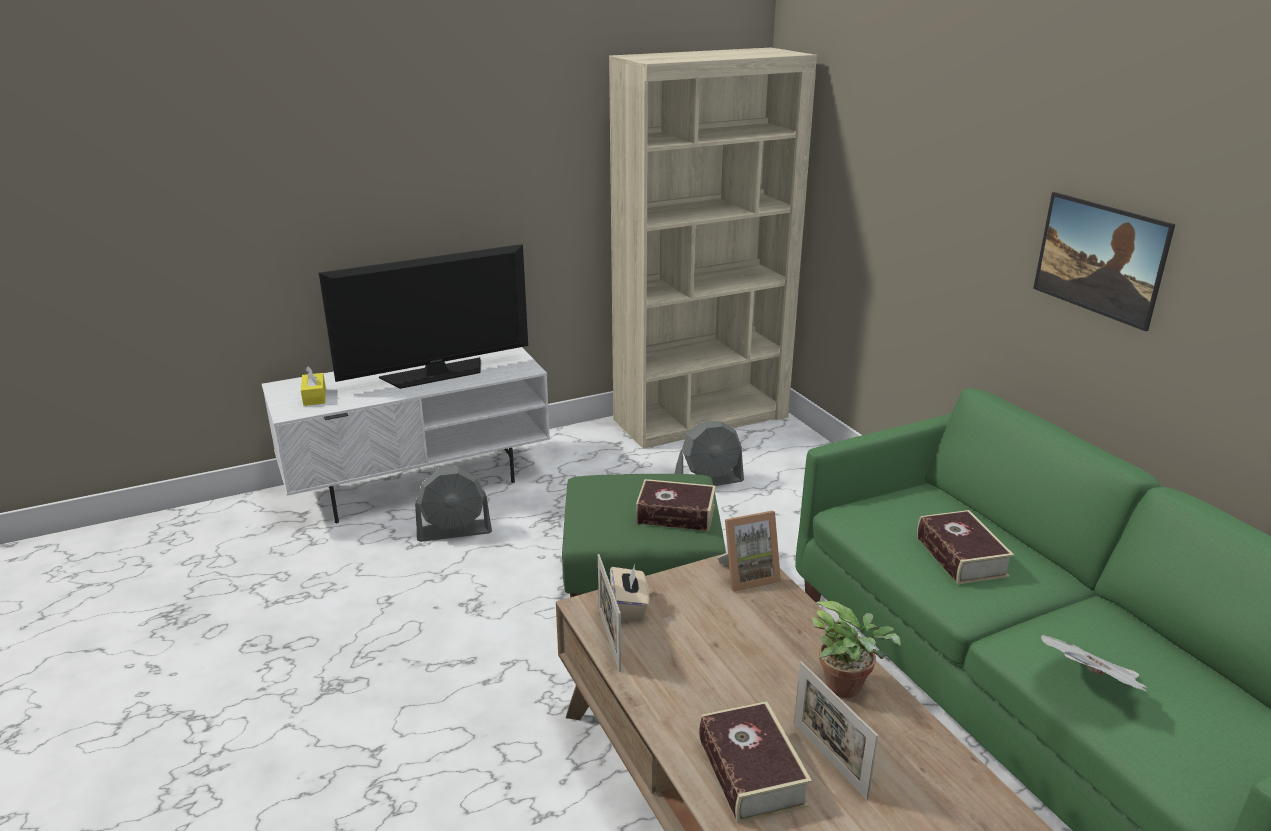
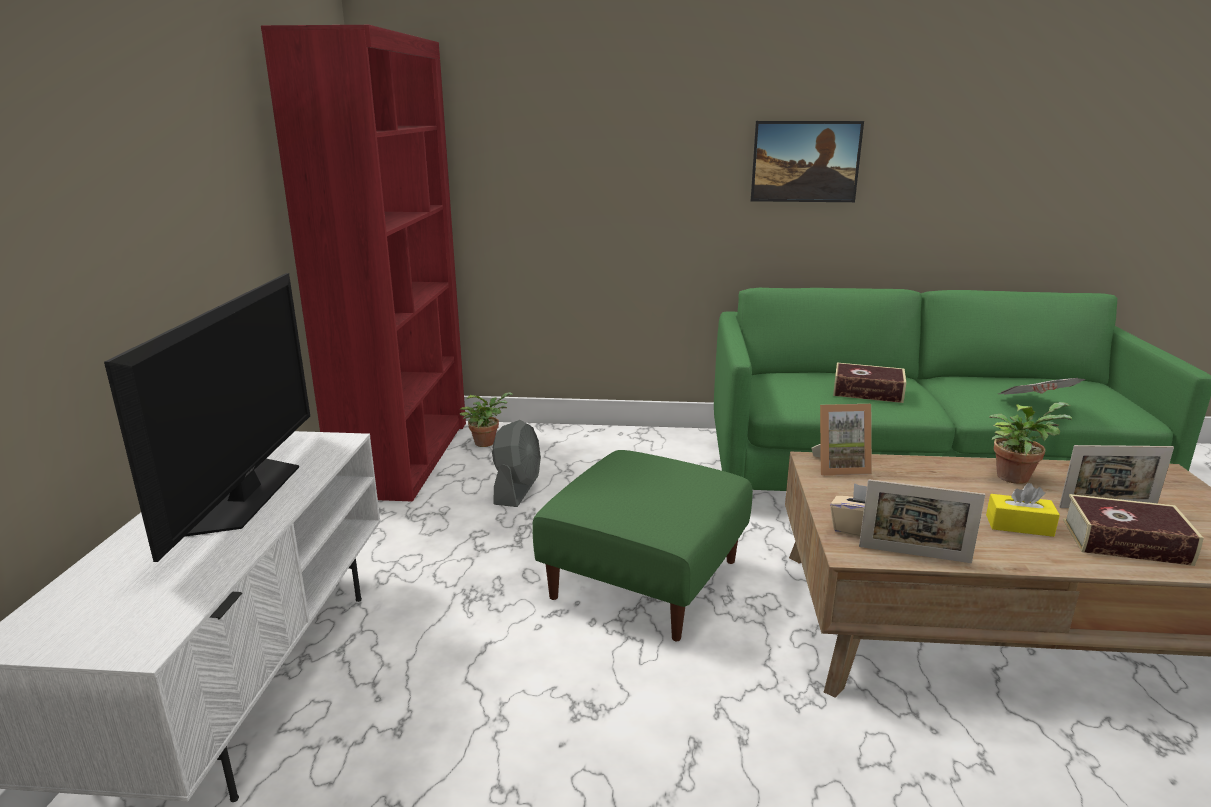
camera: 60 degrees left, 5 degrees down
(314, 396) = (127, 608): yellow tissue box -> yellow tissue box (1019, 525)
(454, 531) = (408, 679): grey fan -> none
(675, 514) = (682, 478): book -> none
(701, 418) = (405, 456): beige bookcase -> red bookcase
(748, 576) = (839, 467): picture frame -> picture frame turned 75 degrees clockwise
(768, 438) = (487, 442): none -> potted plant

